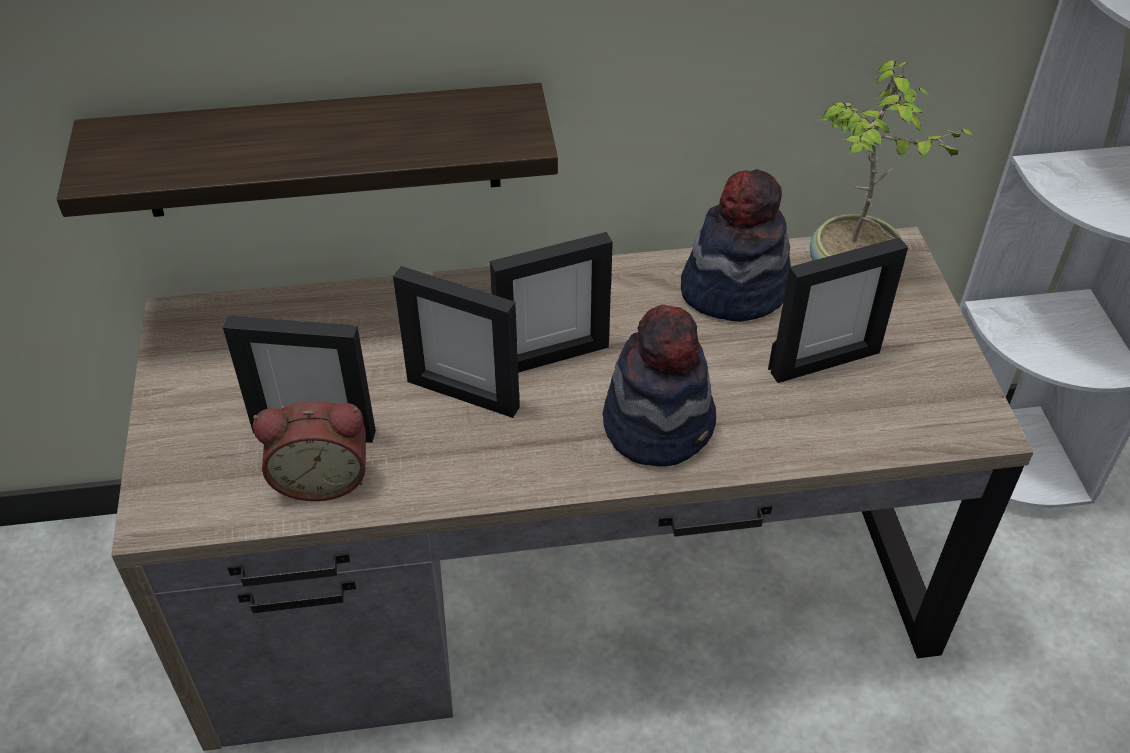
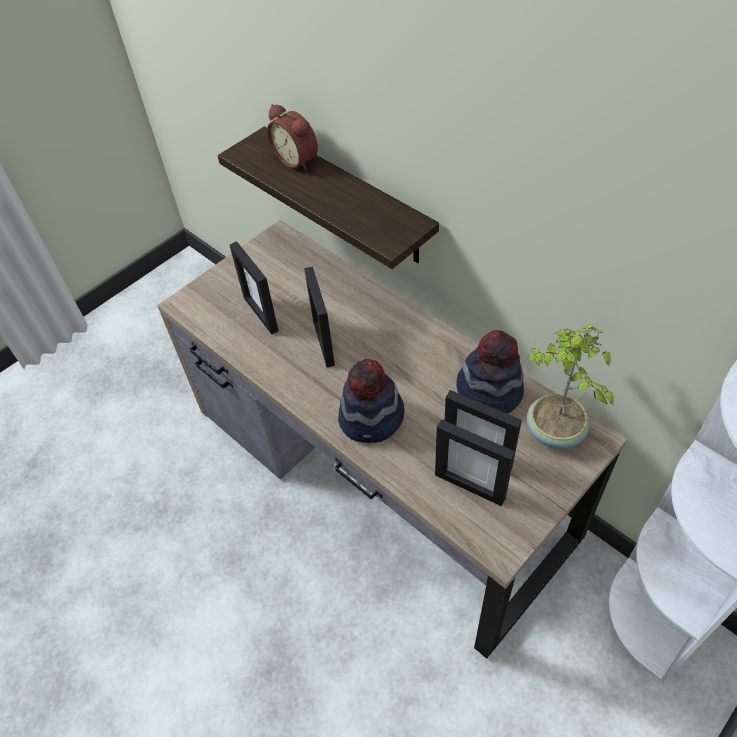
camera: 55 degrees right, 5 degrees up
(322, 477) = (241, 333): alarm clock -> alarm clock (298, 159)
(551, 355) = (375, 355): picture frame -> picture frame (470, 485)

